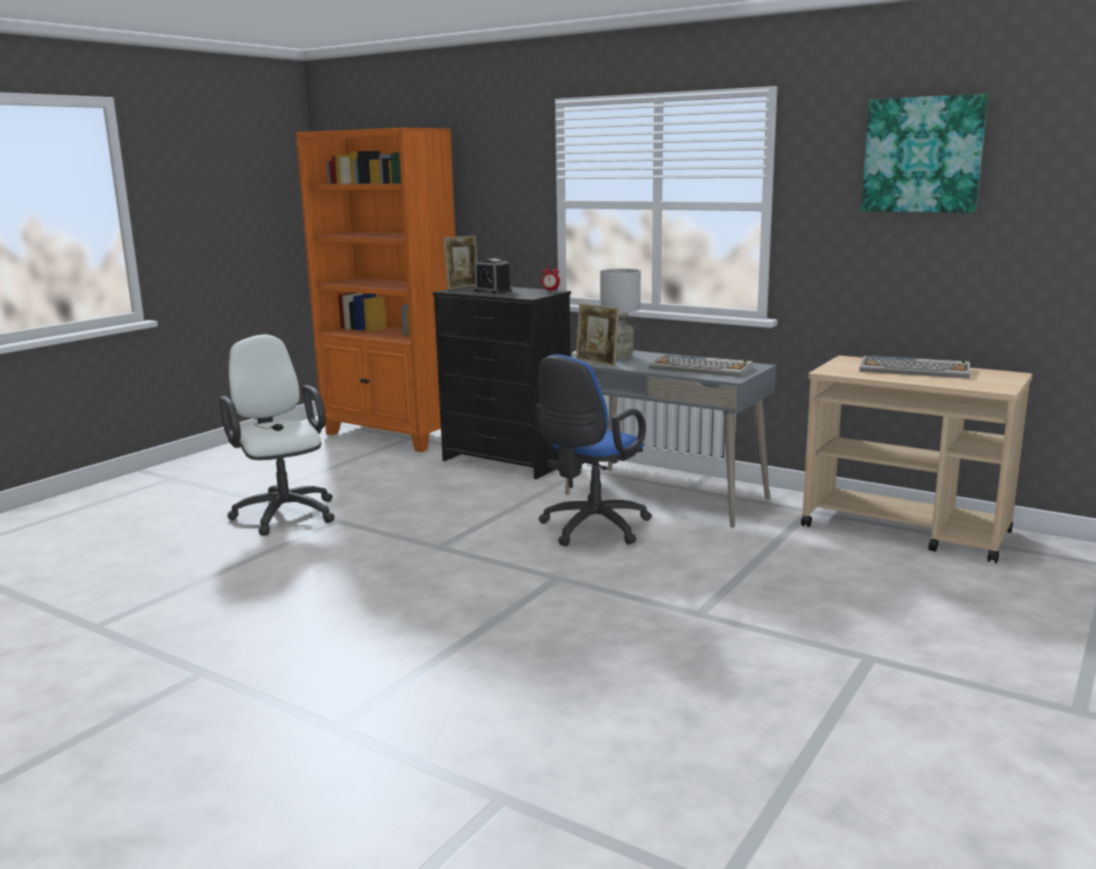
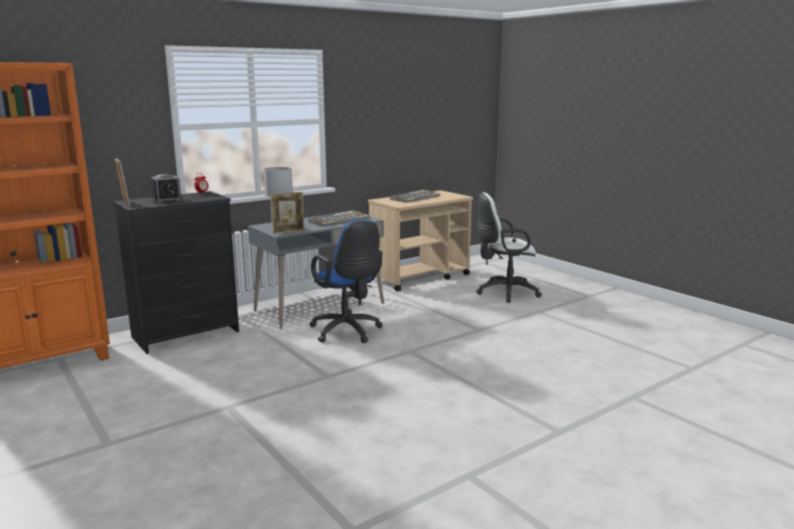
camera: 70 degrees left, 0 degrees up
(284, 513) = (176, 428): white office chair -> white office chair (504, 292)
(923, 155) = (392, 90): picture -> none

